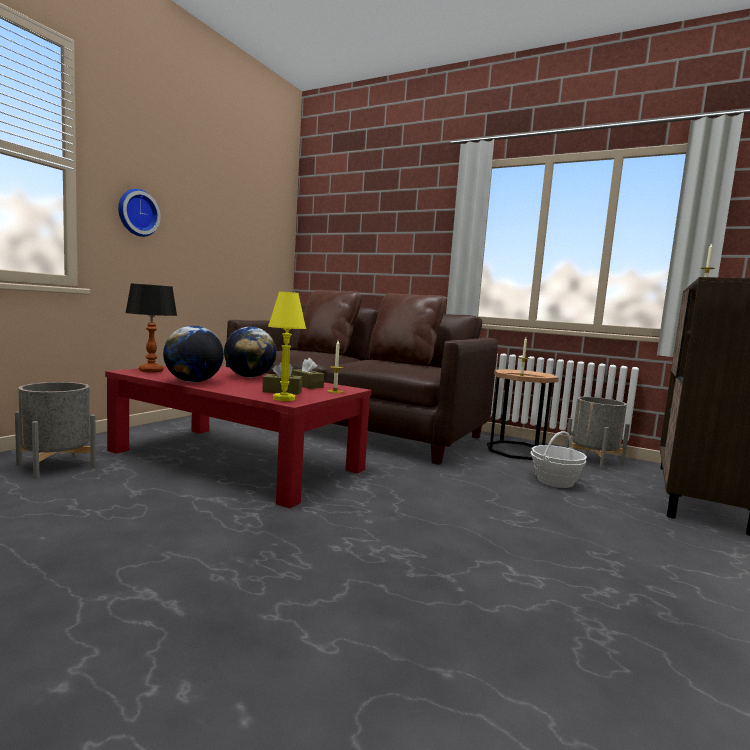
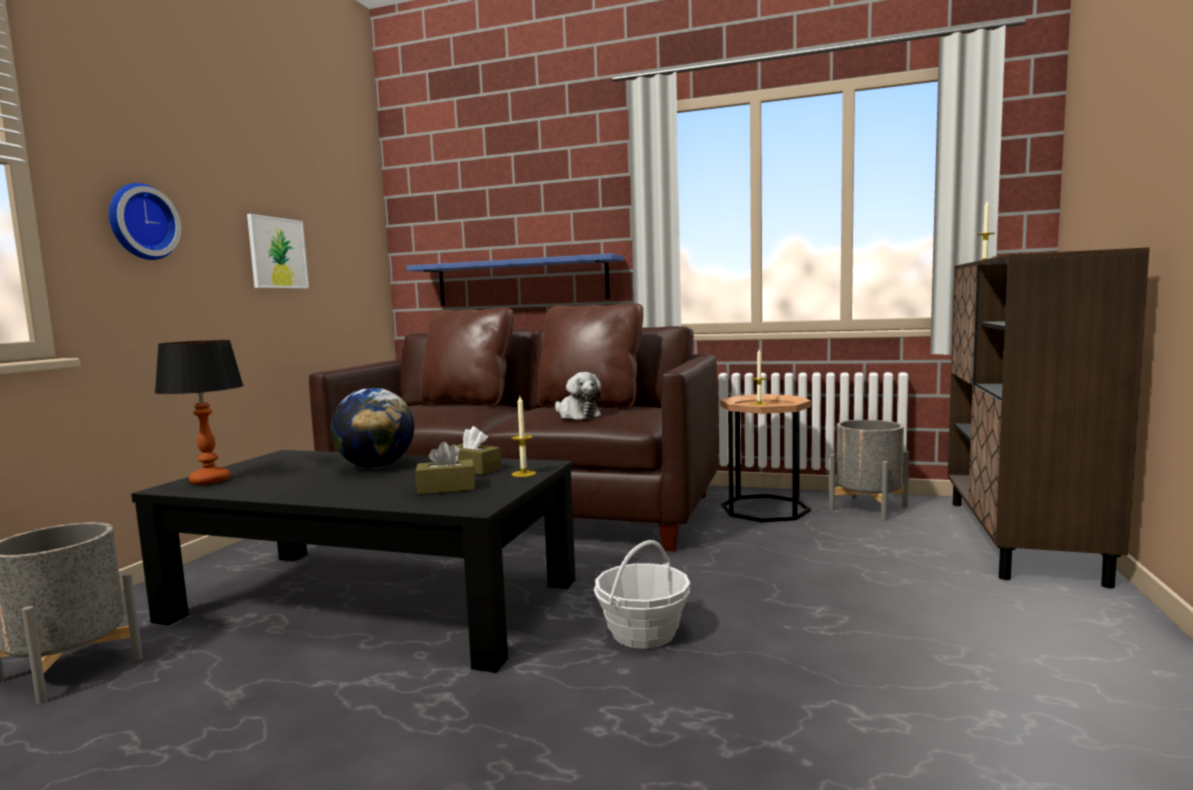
camera: 10 degrees left, 0 degrees up
(193, 382) = (294, 492): globe -> none
(220, 242) = (277, 253): none -> picture
(236, 460) = (374, 600): red coffee table -> black coffee table
(284, 399) = (460, 503): yellow table lamp -> none
(376, 277) = (521, 281): none -> blue shelf
(388, 365) = (577, 415): none -> plush toy
(555, 481) = (838, 550): basket -> basket (643, 633)

